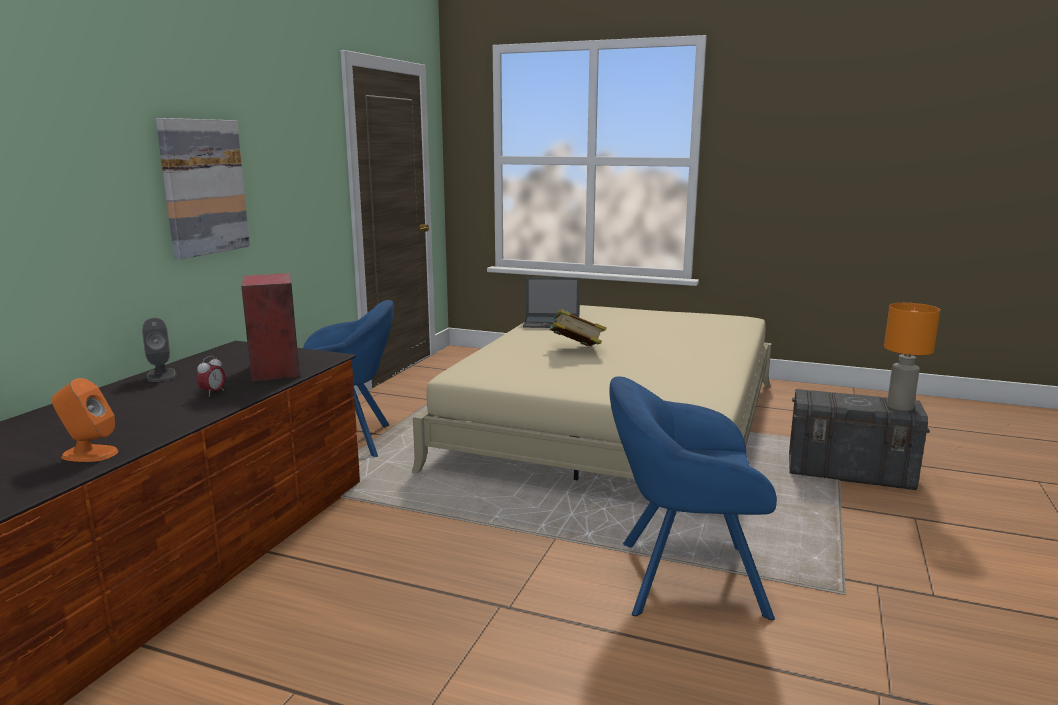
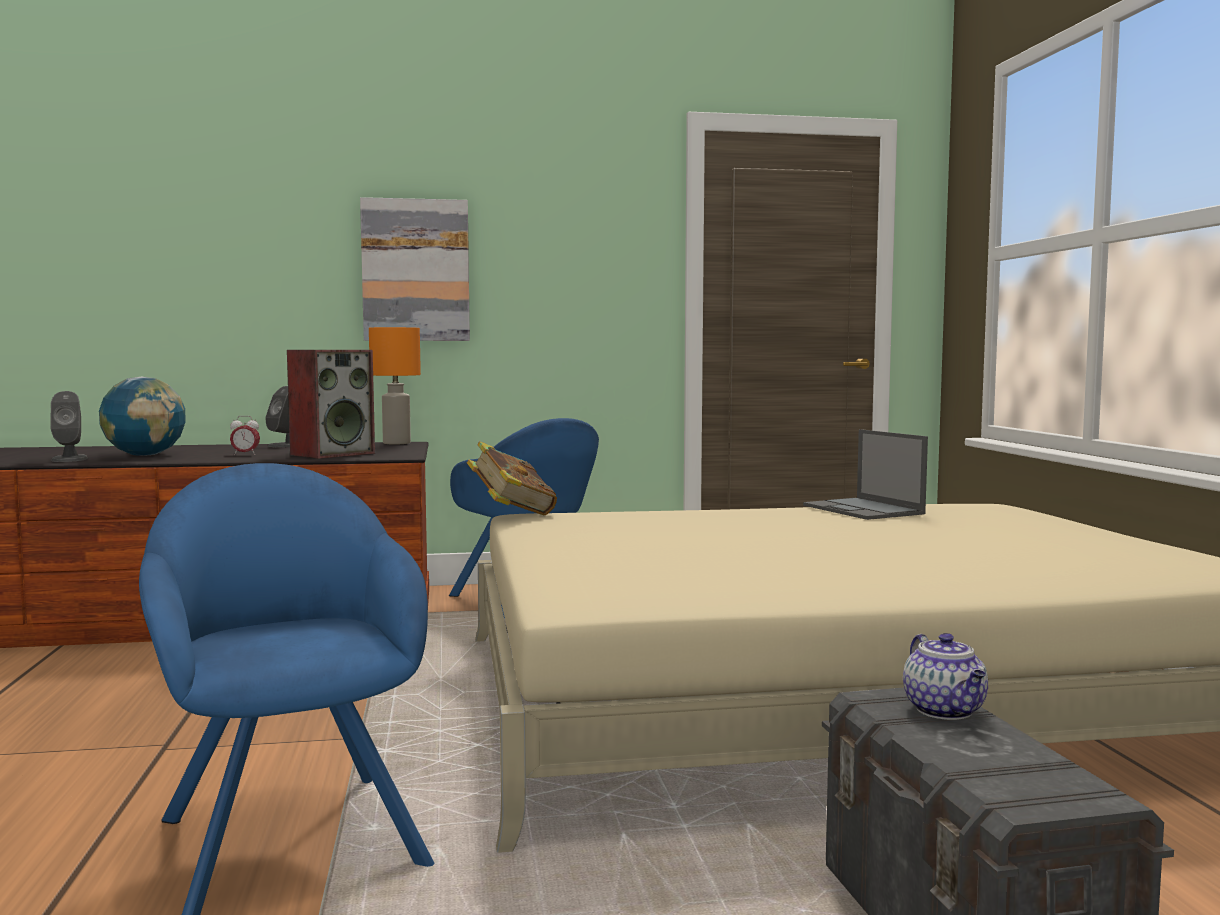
camera: 60 degrees right, 10 degrees down
(89, 454) = (69, 459): orange speaker -> grey speaker
(128, 424) = (145, 455): none -> globe
(575, 350) = (731, 528): book -> book (511, 513)
(827, 396) = (946, 711): none -> teapot
(899, 407) = (1021, 786): orange table lamp -> orange table lamp (397, 443)

